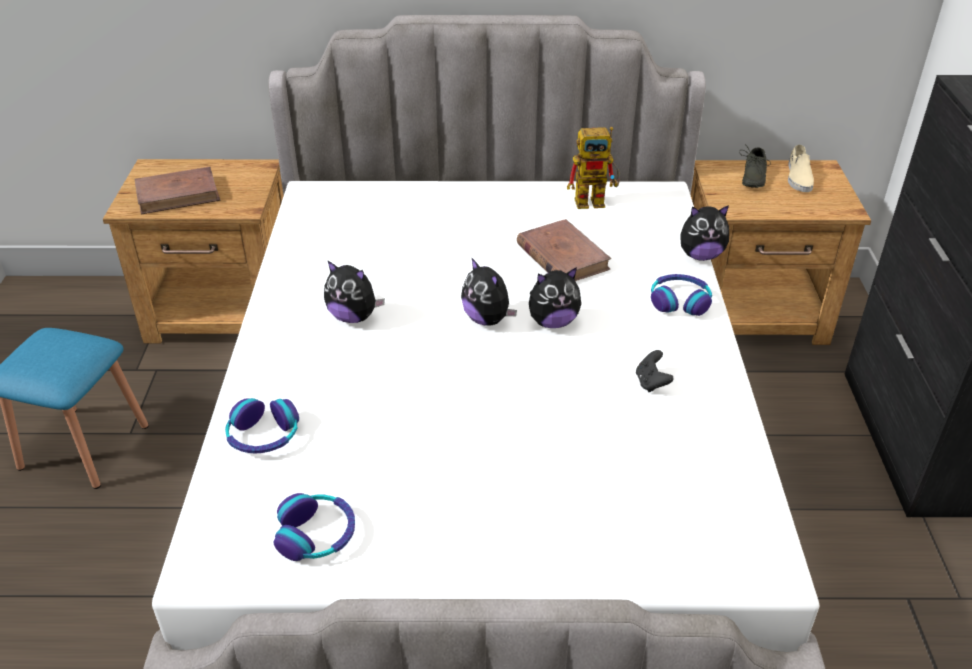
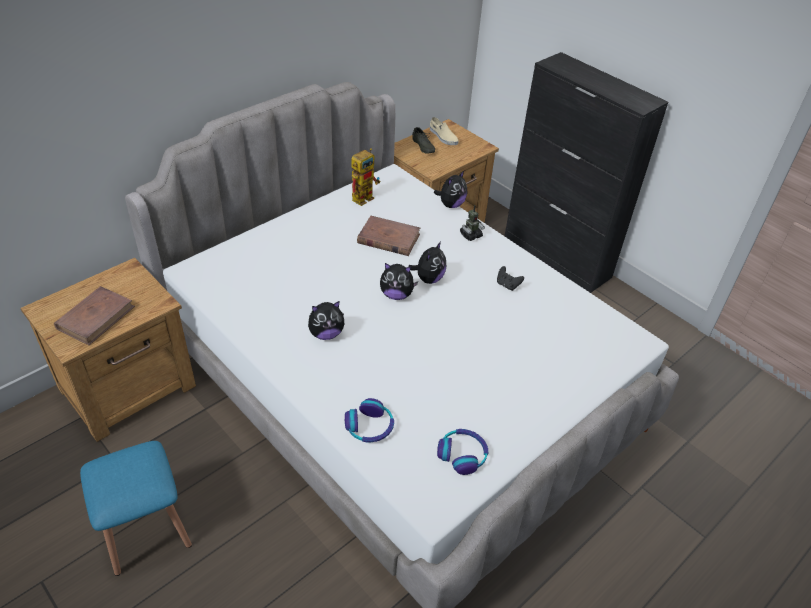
camera: 45 degrees left, 5 degrees up
(679, 301) = (470, 235): headphones -> toy robot

